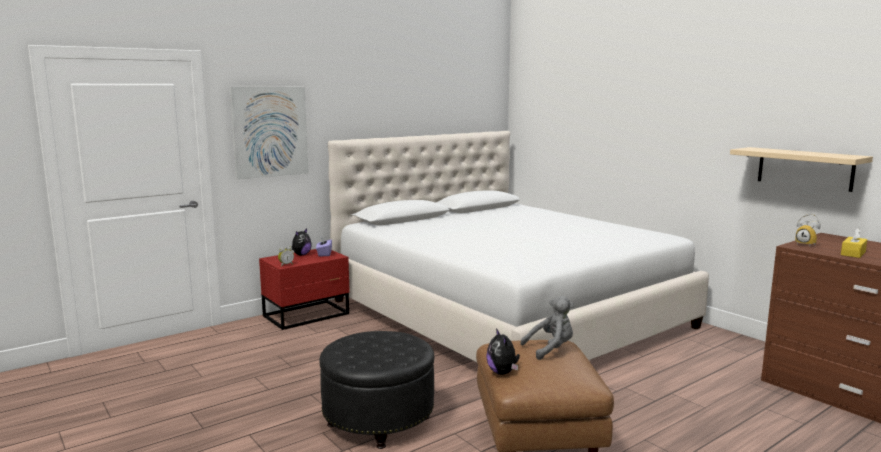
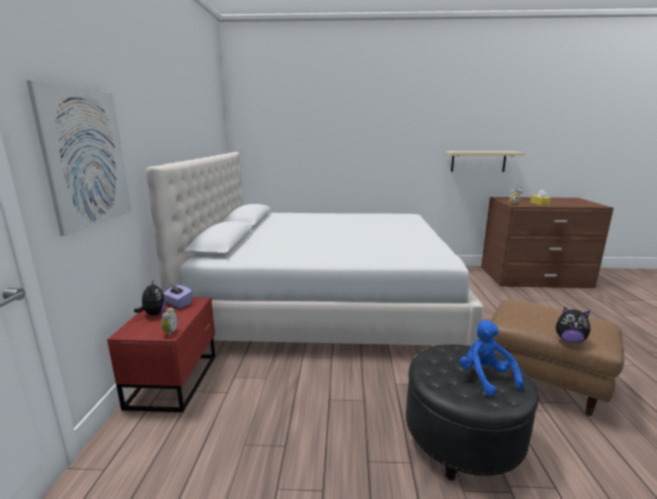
camera: 50 degrees left, 5 degrees up
(377, 354) = (485, 378): none -> blue plush toy
(551, 349) = (535, 309): grey plush toy -> none

